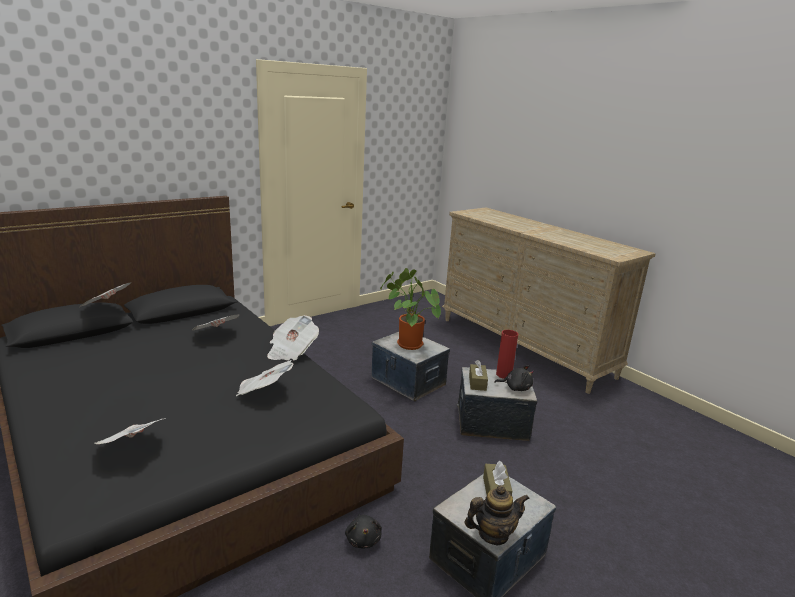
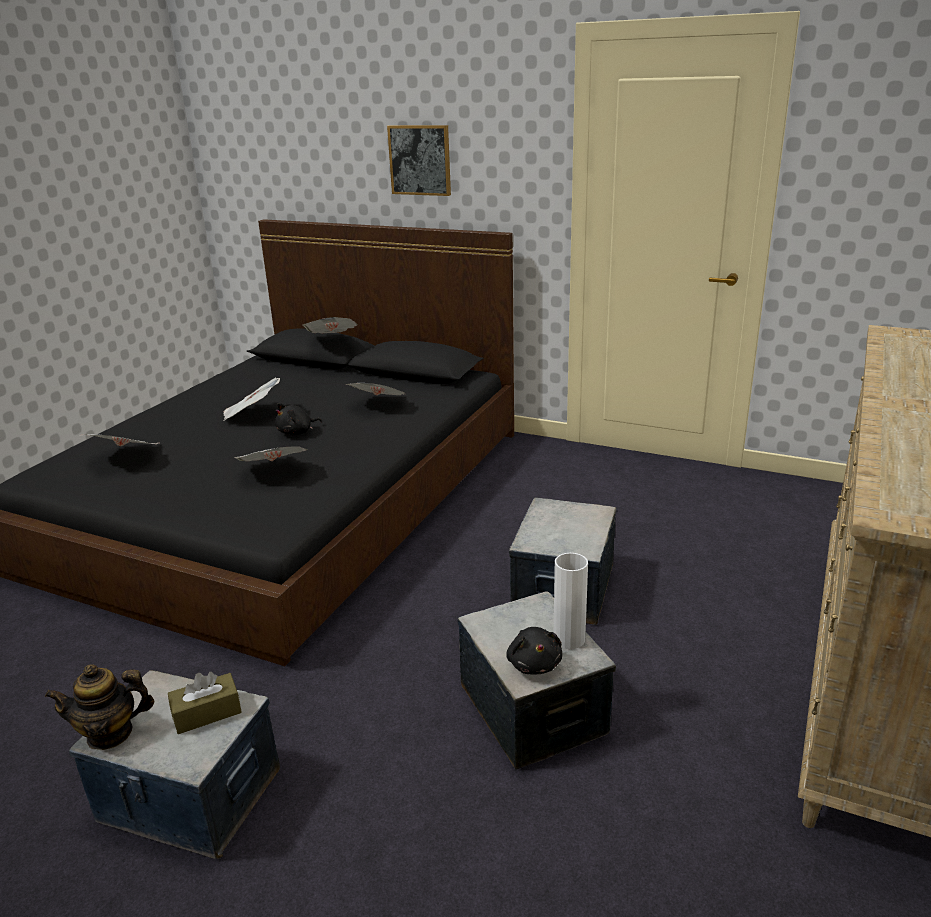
camera: 65 degrees right, 5 degrees up
(141, 149) = (420, 160): none -> picture
(291, 351) = (384, 451): newspaper -> newspaper (252, 415)
(363, 539) = (183, 675): black plush toy -> black plush toy (297, 432)
(407, 344) = (562, 523): potted plant -> none
(477, 382) = (507, 619): brown tissue box -> none
(493, 534) = (110, 734): teapot -> teapot turned 120 degrees clockwise
(504, 375) = (569, 639): red vase -> white vase

